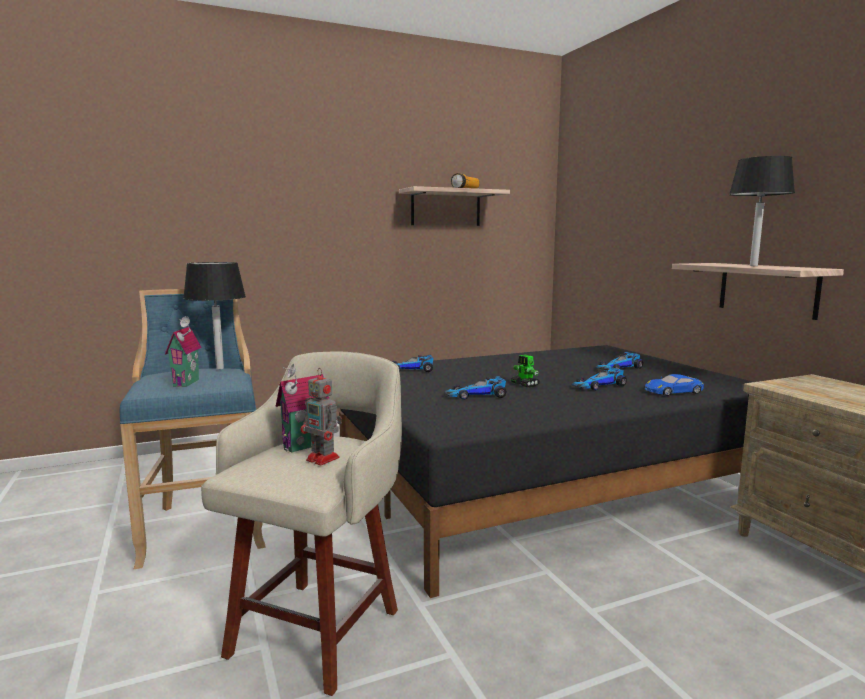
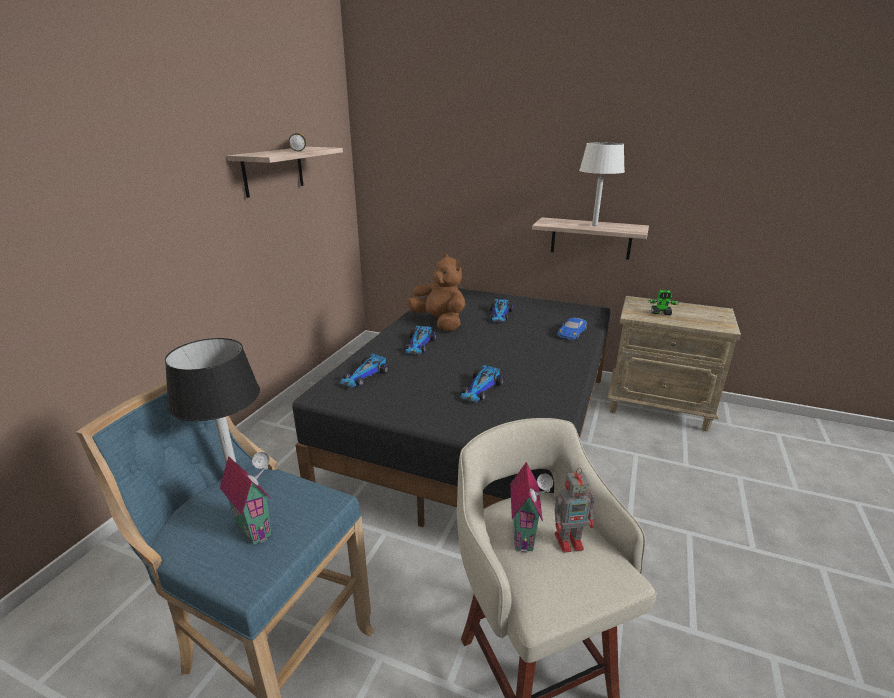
camera: 45 degrees left, 15 degrees up
(525, 385) = (485, 361): toy robot -> toy robot (661, 313)
(544, 361) = (440, 322): none -> brown plush toy
(598, 385) = (526, 342): toy car -> toy car (419, 345)
(753, 266) = (594, 225): black table lamp -> white table lamp

